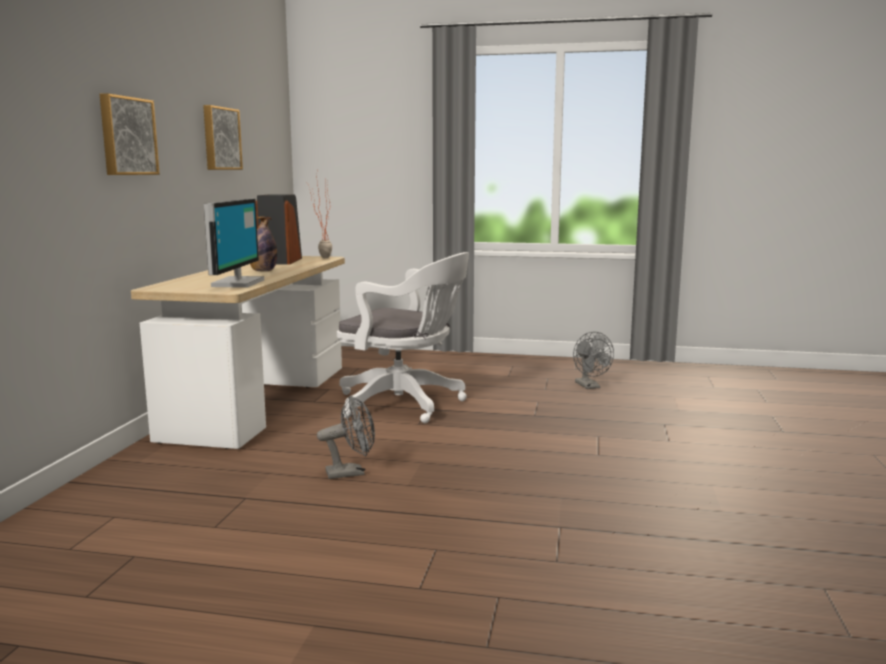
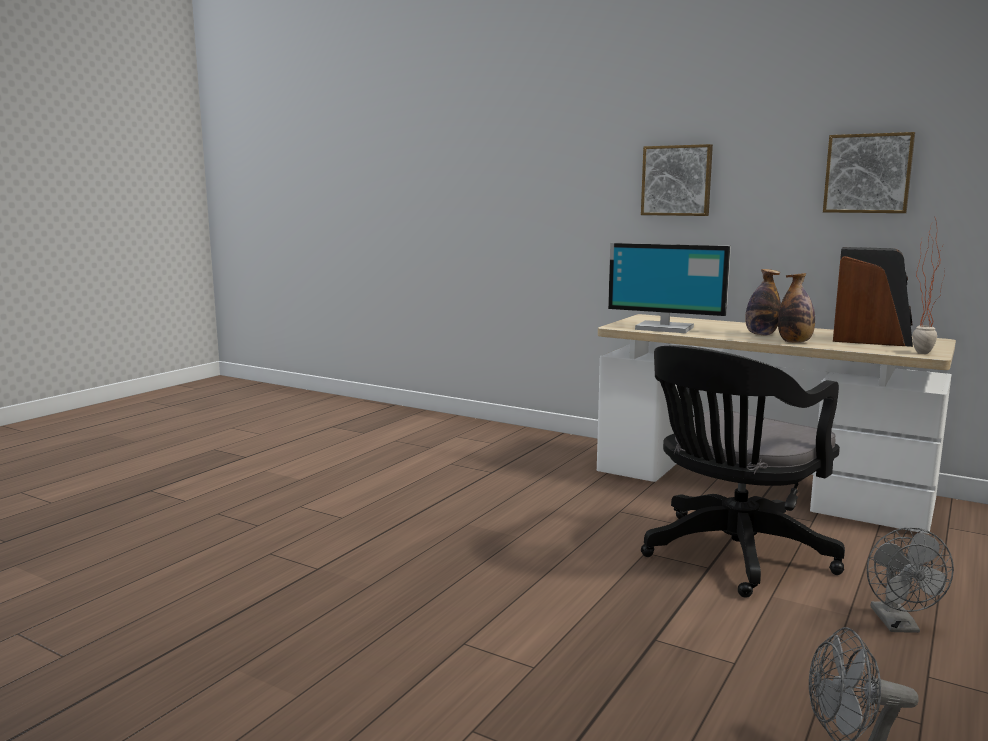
camera: 110 degrees right, 0 degrees up
(297, 268) = (795, 342): none -> bottle
(351, 472) = (514, 506): grey fan -> grey fan (898, 625)
(405, 404) = (731, 556): white office chair -> black office chair

